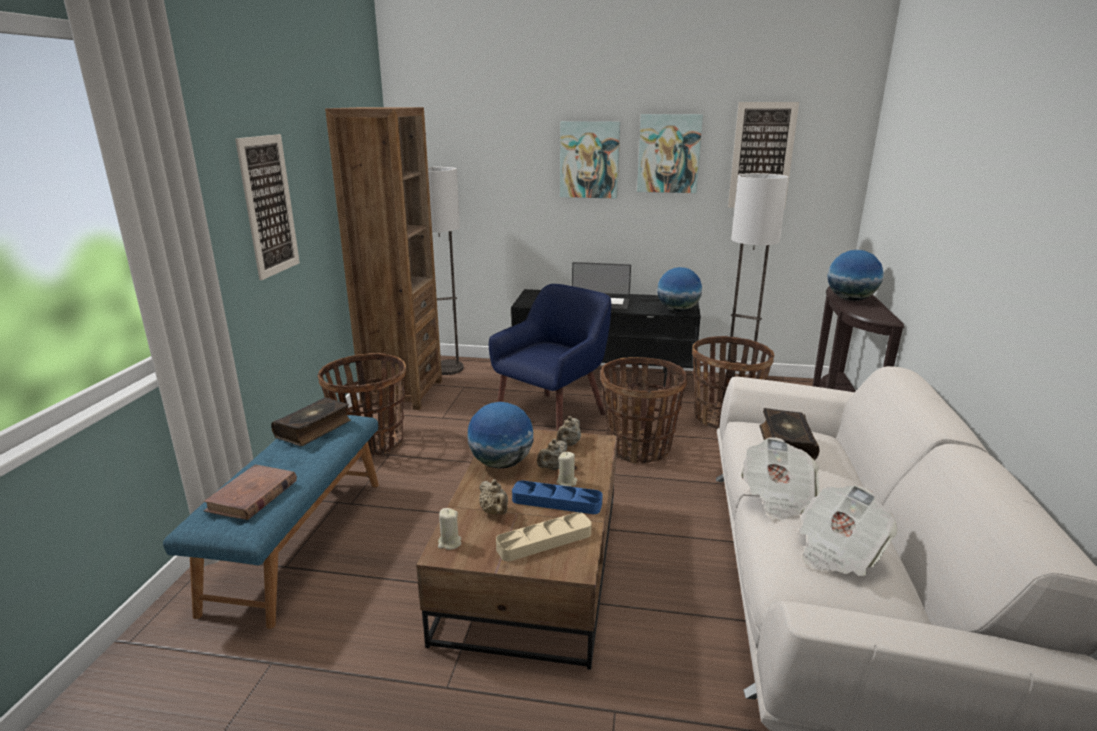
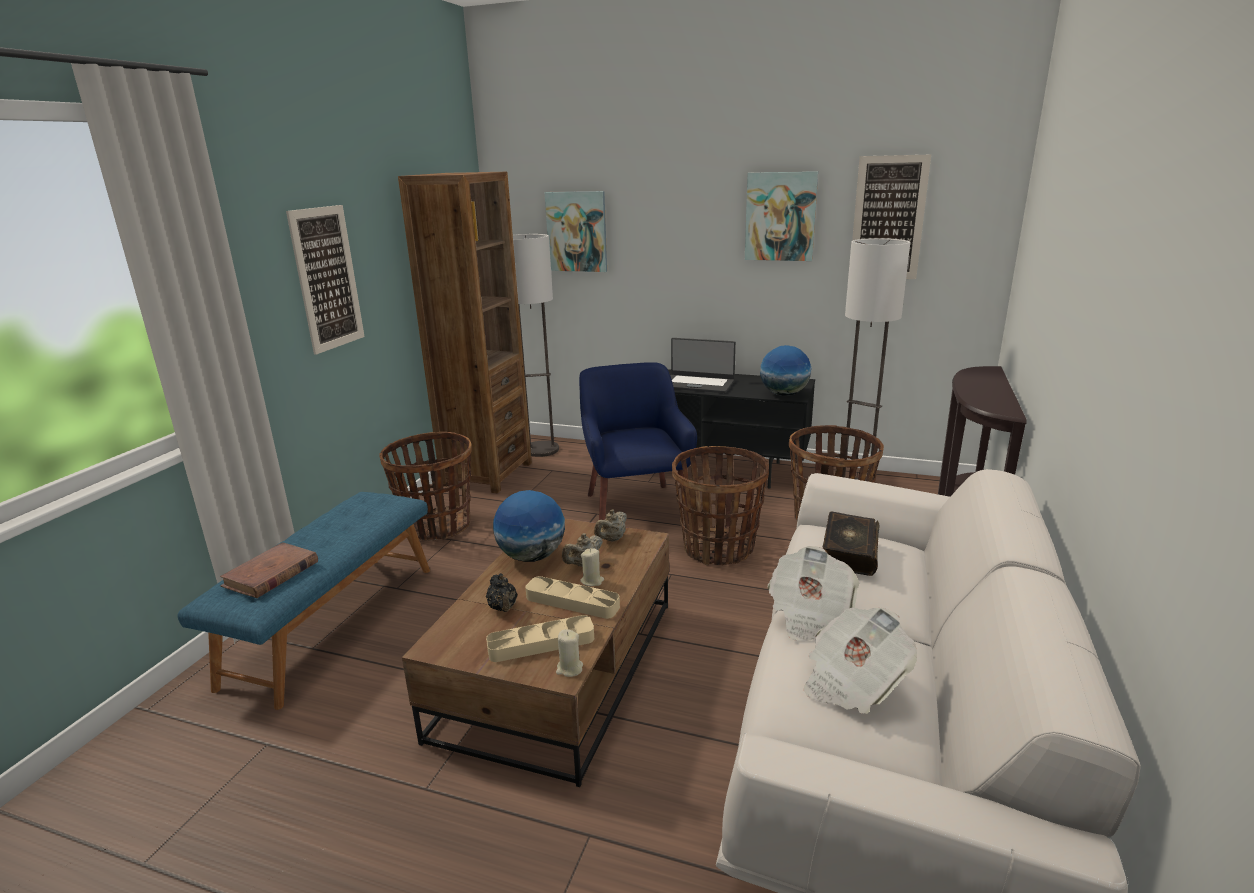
camera: 10 degrees right, 0 degrees up
(314, 429) = (357, 509): book -> none
(449, 543) = (443, 637): beige candle -> beige candle (569, 669)
(495, 512) = (503, 608): beige teapot -> black teapot
(552, 416) = (635, 507): blue armchair -> blue armchair turned 60 degrees counterclockwise
(557, 502) = (572, 602): blue tray -> beige tray
(589, 160) = (692, 224): picture -> picture (577, 231)
(850, 299) = (976, 387): globe -> none

